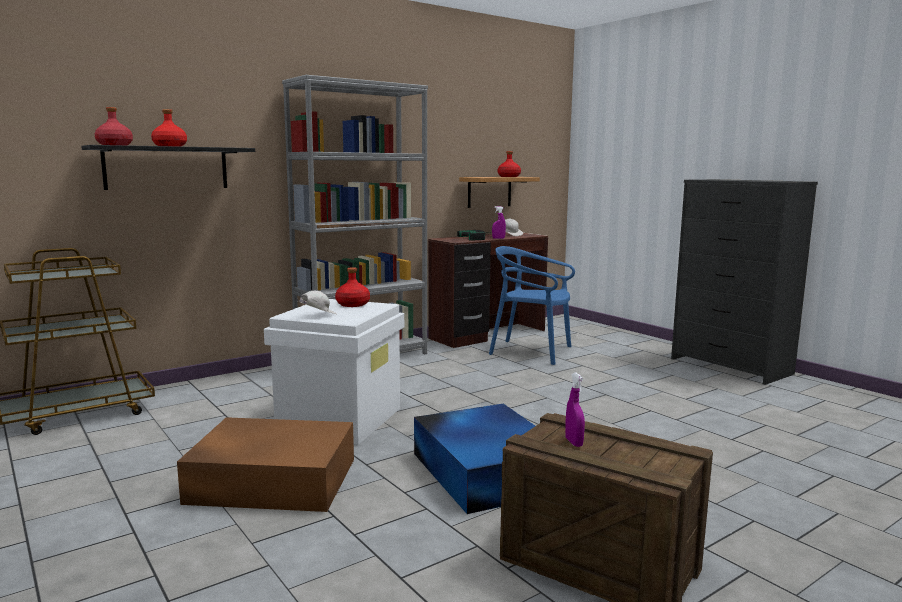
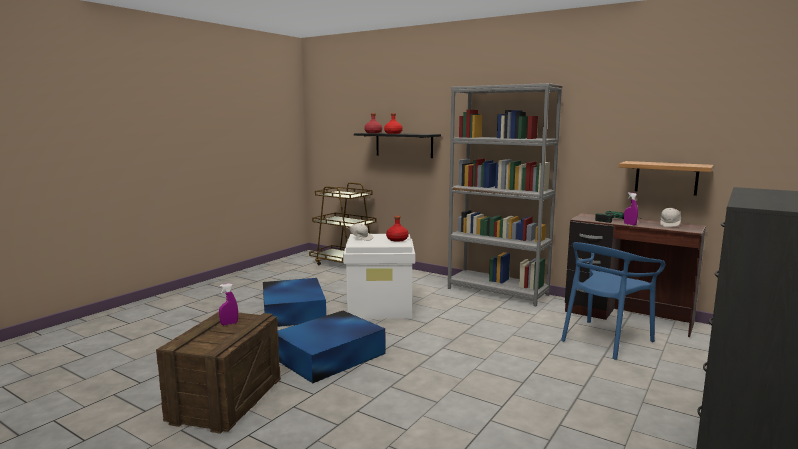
camera: 70 degrees right, 0 degrees up
(271, 480) = (294, 311): brown storage box -> blue storage box
(508, 176) = (676, 164): red bottle -> none
(531, 351) = (605, 339): blue chair -> blue chair turned 135 degrees counterclockwise

